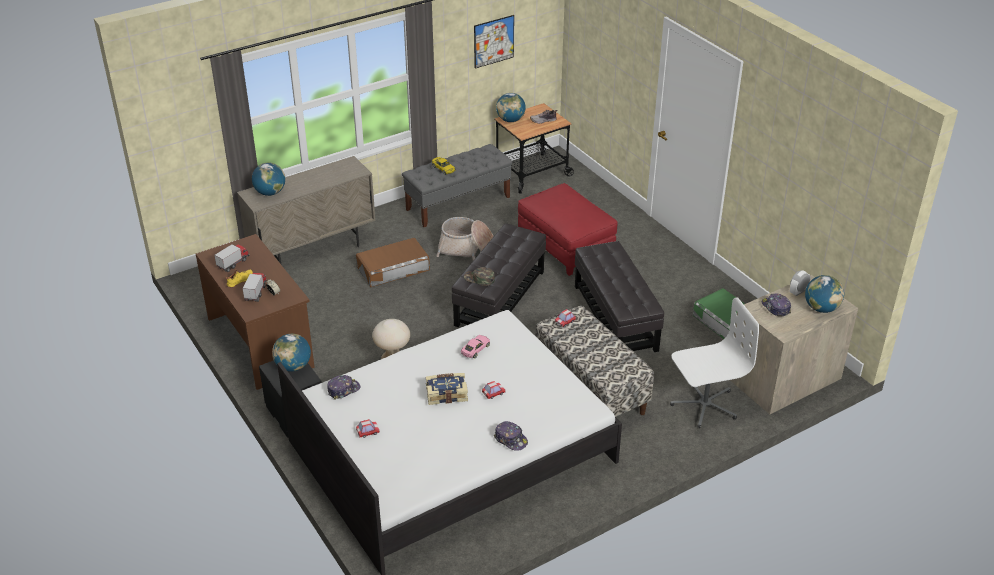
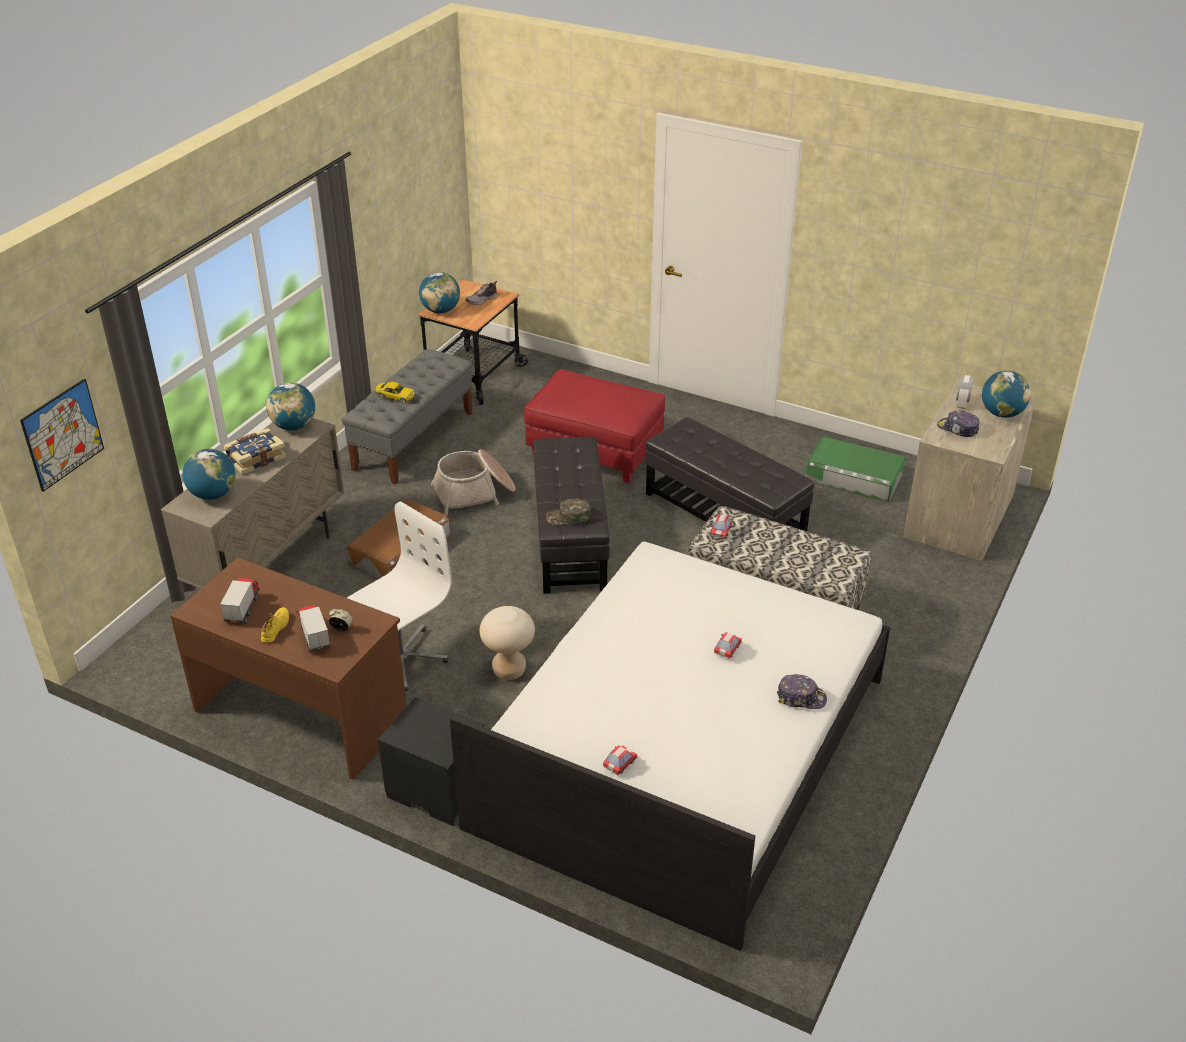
camera: 30 degrees left, 0 degrees up
(293, 366) = (428, 721): globe -> globe (294, 426)
(343, 390) = (535, 722): cap -> none
(446, 393) = (671, 672): book -> book (255, 458)
(475, 349) = (653, 604): pink toy car -> none
(494, 41) = (403, 206): picture -> picture (62, 434)
(704, 405) = (908, 577): white office chair -> white office chair (399, 658)

